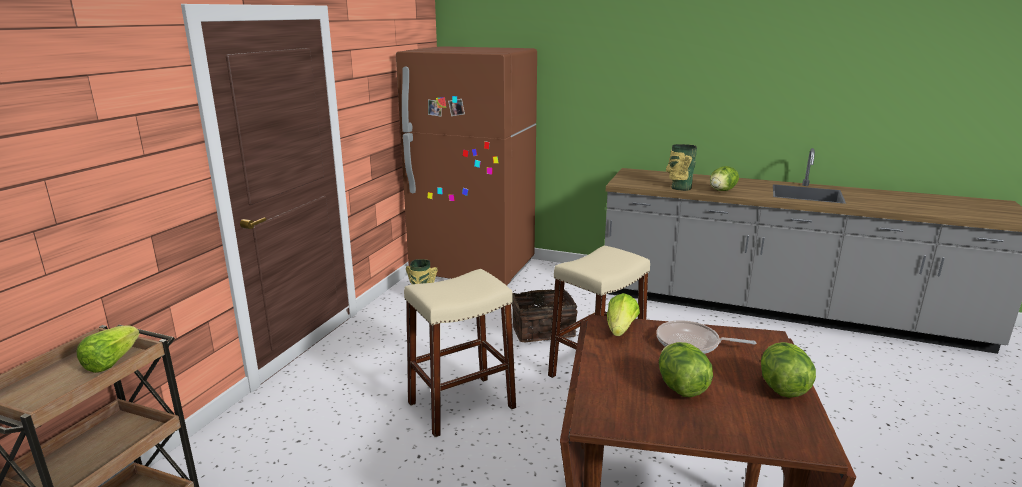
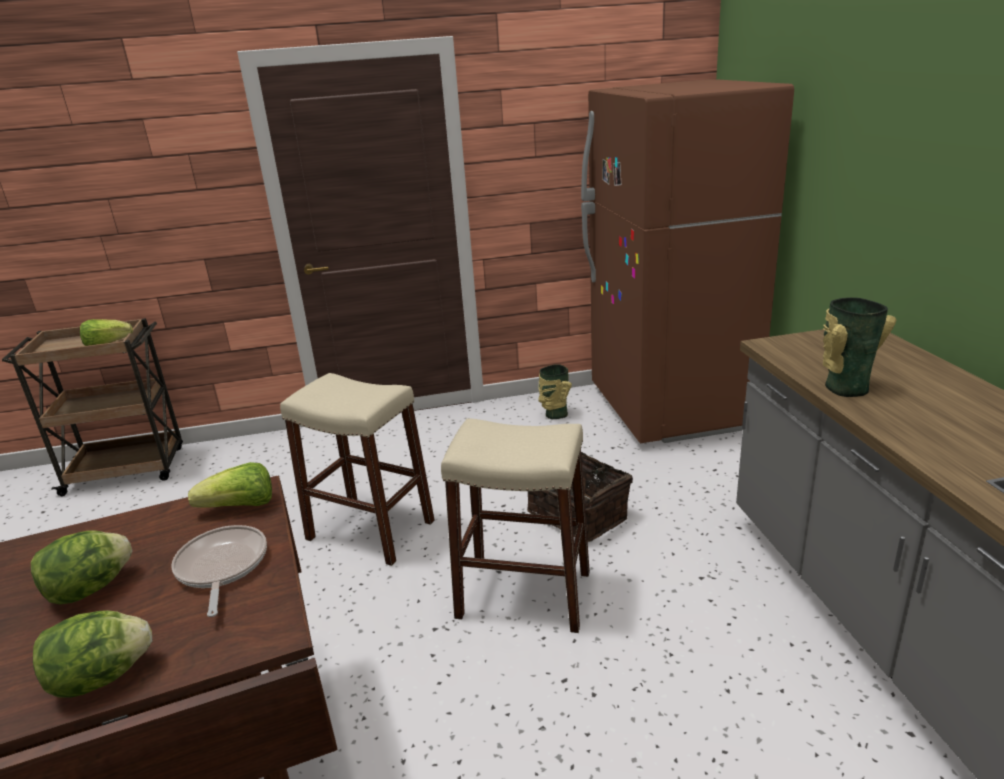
camera: 60 degrees right, 5 degrees up
(722, 191) = (908, 423): lettuce -> none

